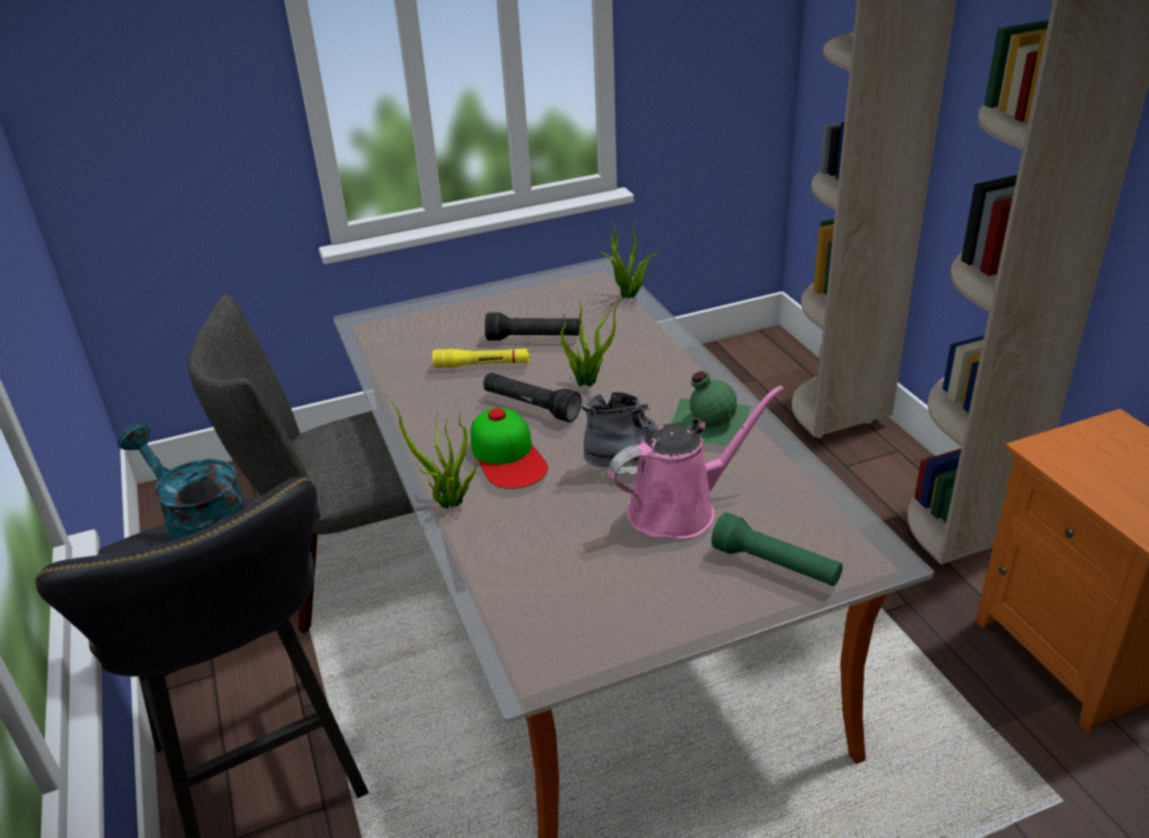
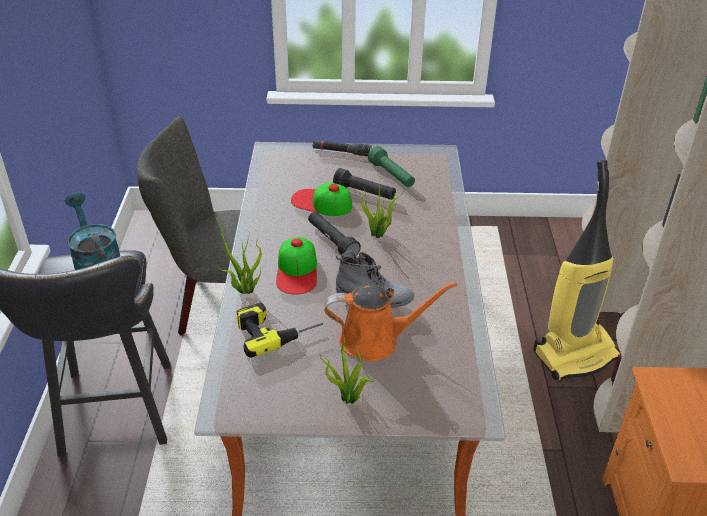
camera: 20 degrees right, 5 degrees up
(467, 299) = (341, 152): none -> black flashlight
(482, 365) = (321, 202): yellow flashlight -> cap
(531, 538) = (276, 329): none -> power drill
(629, 296) = (446, 179): potted plant -> potted plant (349, 400)
(679, 509) = (375, 340): pink watering can -> orange watering can
(708, 420) = (435, 285): green bottle -> none
(775, 566) = (407, 397): green flashlight -> green flashlight (392, 175)
(849, 486) = (575, 354): none -> vacuum cleaner

